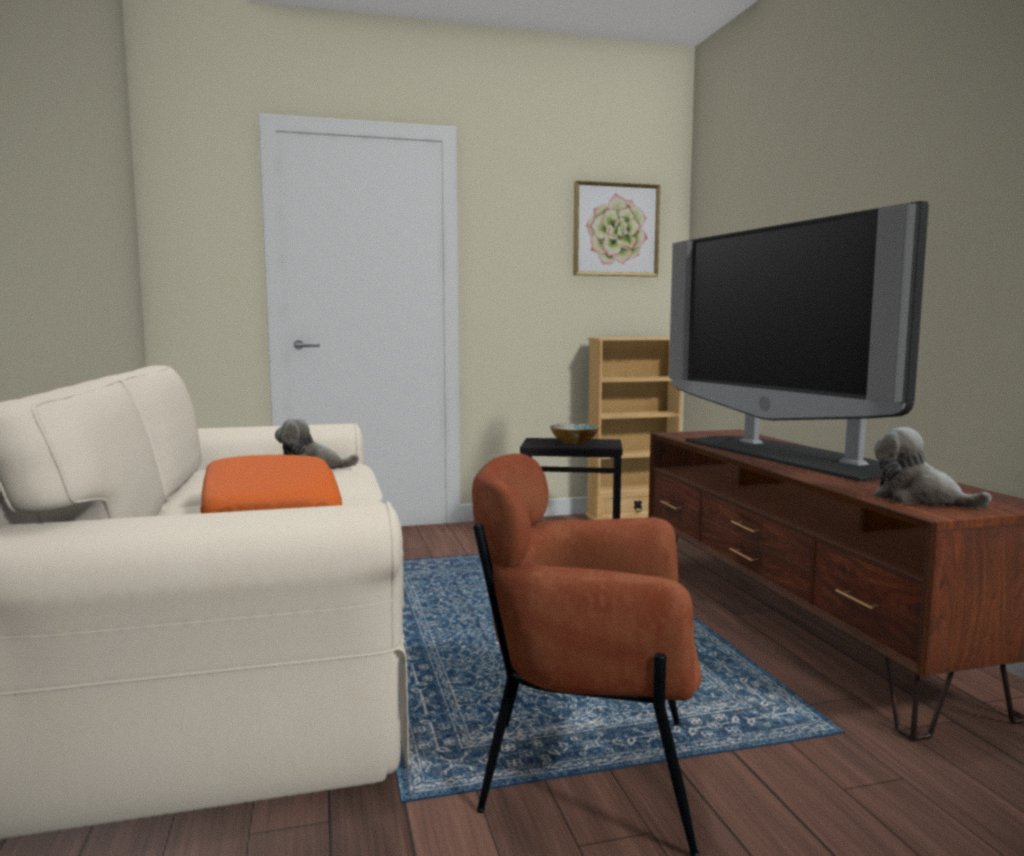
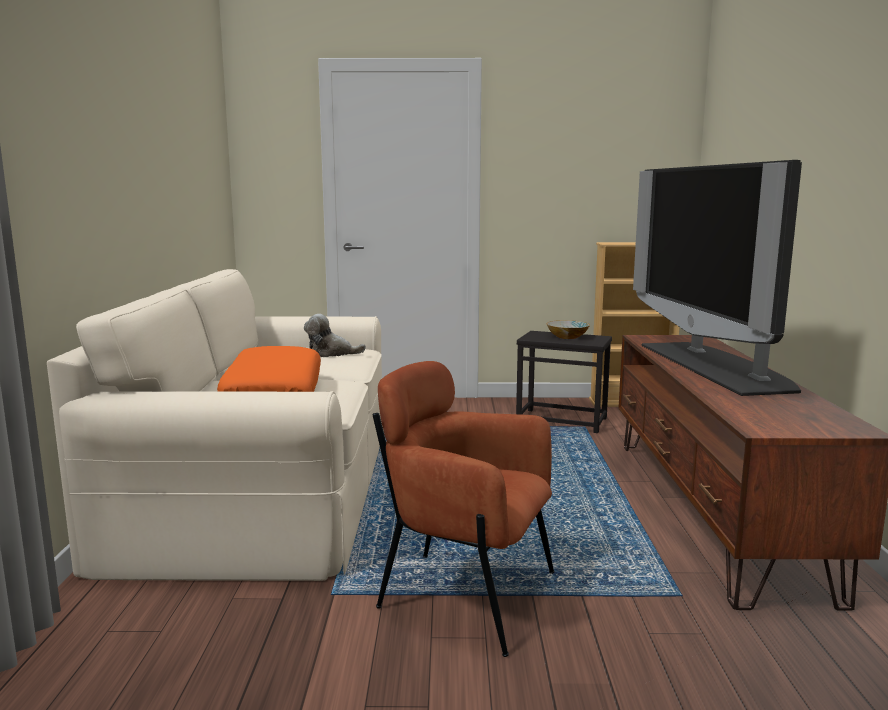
camera: 15 degrees right, 5 degrees up
(615, 230) = (627, 143): picture -> none
(919, 500) = (767, 417): plush toy -> none

